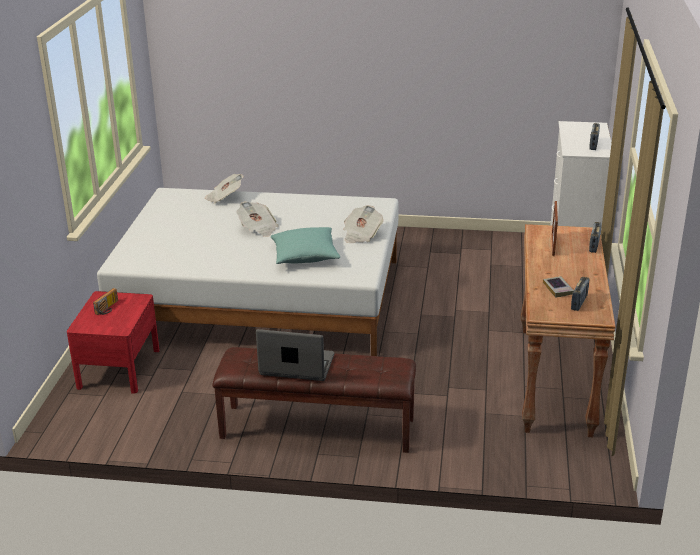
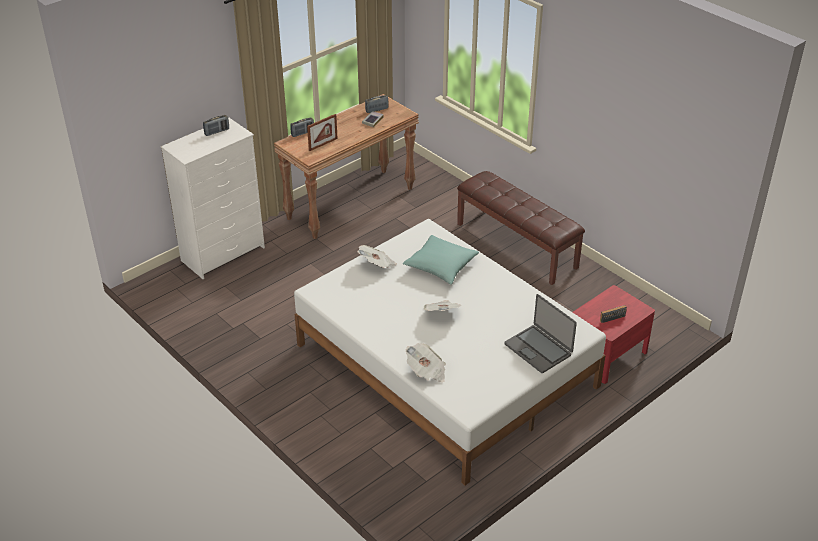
camera: 140 degrees left, 10 degrees up
(297, 366) = (530, 207): laptop -> laptop (538, 349)

